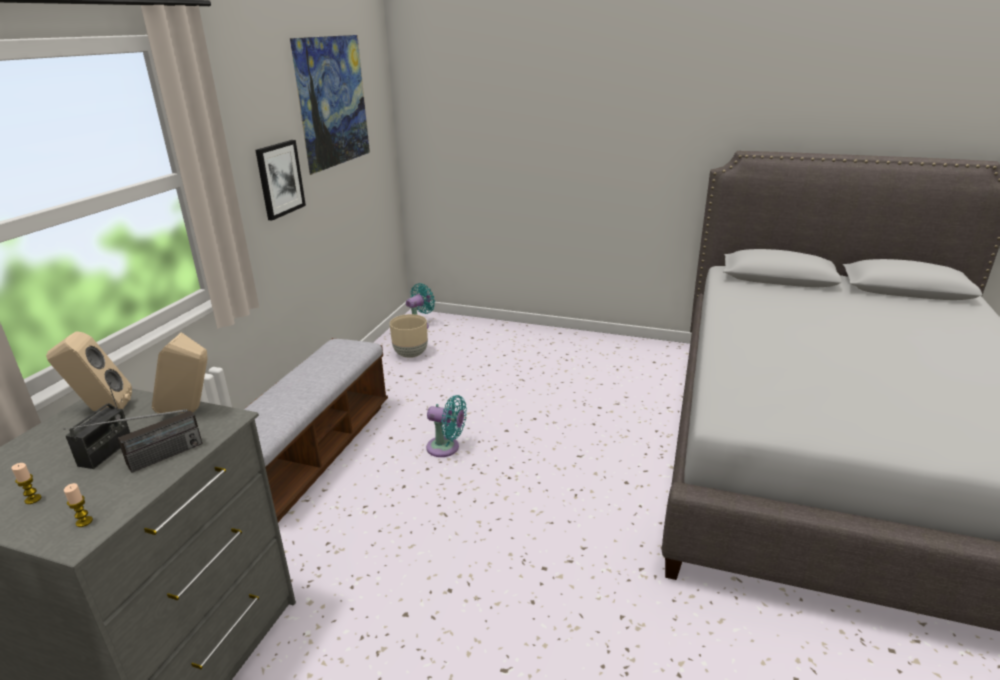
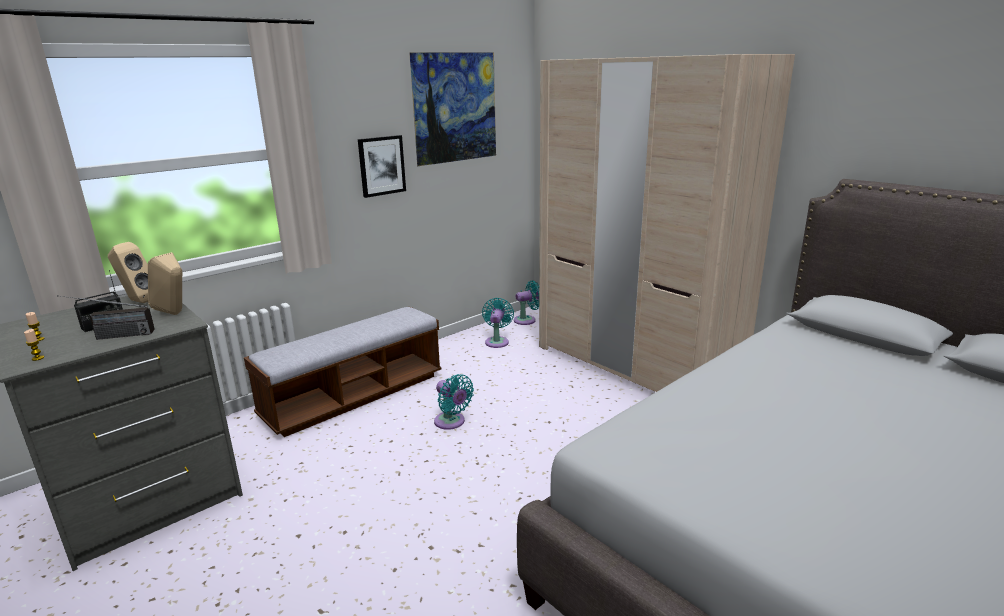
camera: 30 degrees right, 5 degrees down
(410, 354) = (497, 341): beige planter -> turquoise fan
(557, 345) = (635, 365): none -> beige wardrobe

